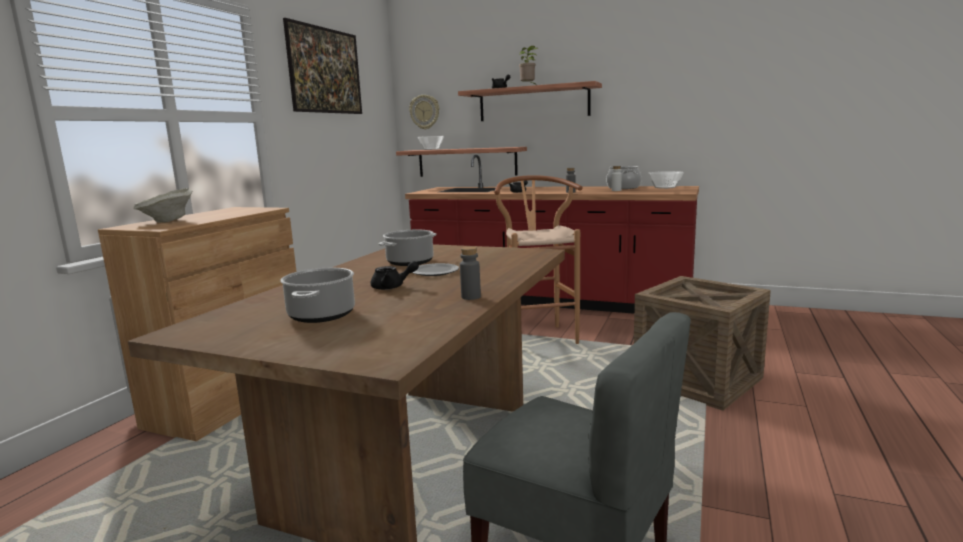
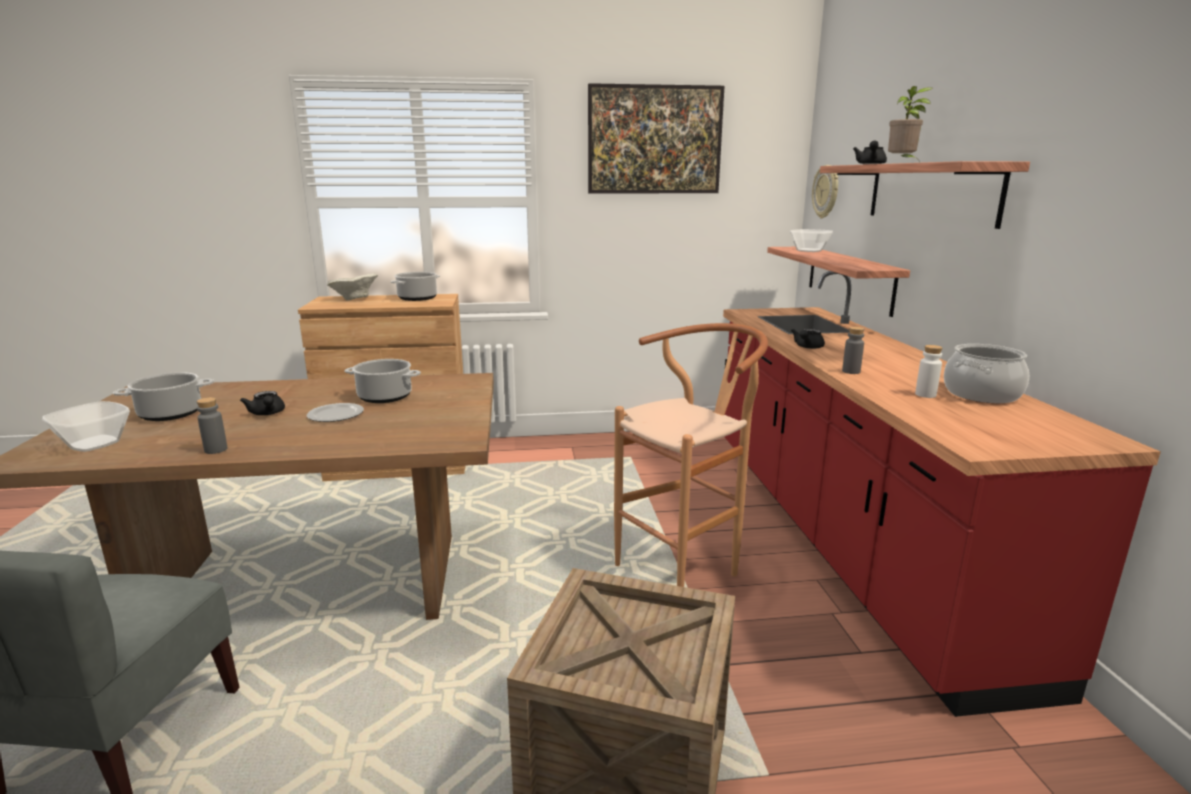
camera: 60 degrees right, 5 degrees up
(225, 212) = (417, 298): none -> cooking pot
(665, 187) = (1050, 425): bowl -> bowl (93, 444)

